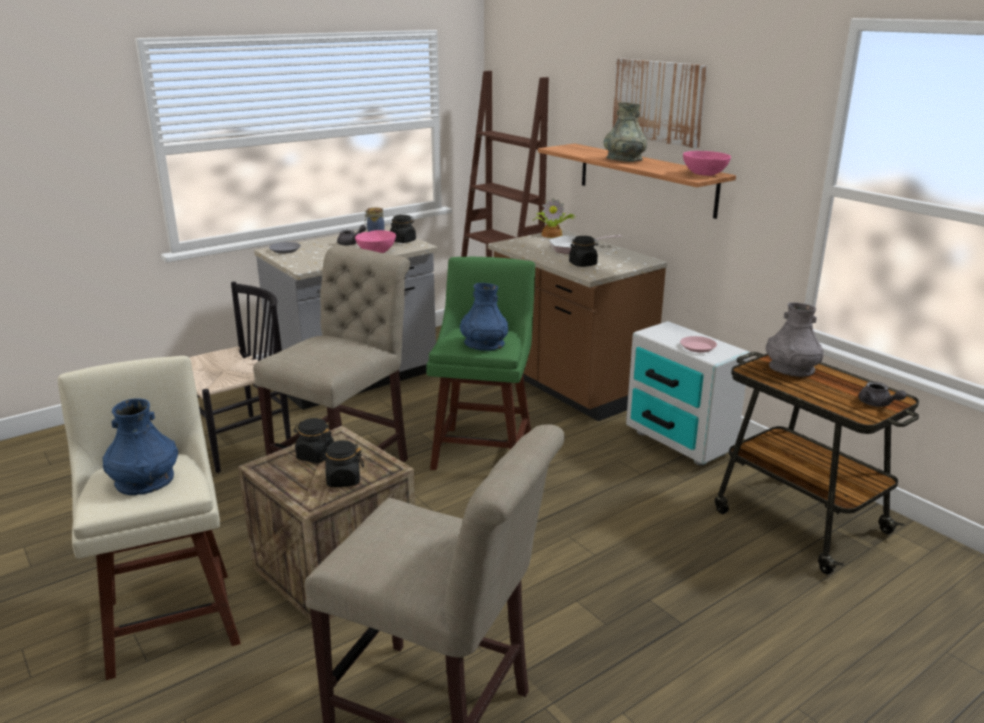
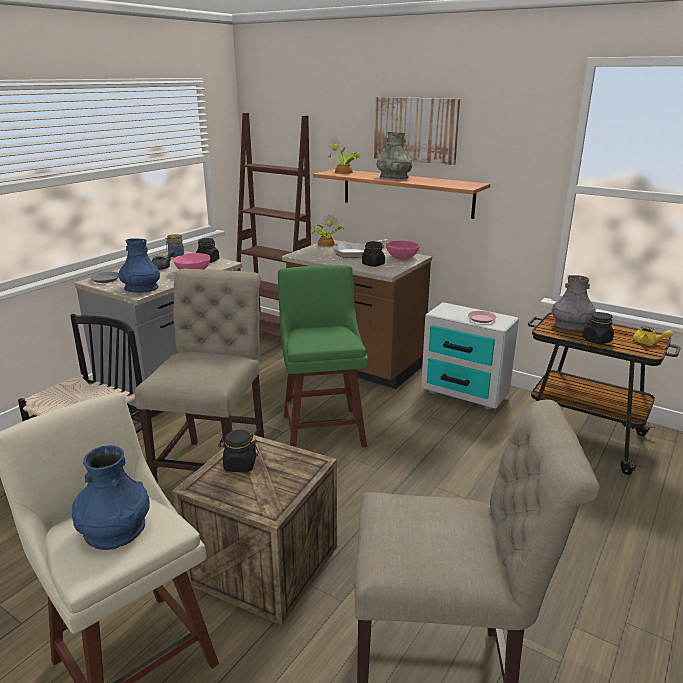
camera: 20 degrees left, 0 degrees up
(343, 480) = (283, 483): black jar -> black jar (596, 340)
(484, 344) = (330, 340): blue vase -> blue vase (141, 289)
(577, 149) = (345, 172): none -> potted plant
(704, 174) = (468, 184): pink bowl -> pink bowl (402, 258)
(877, 404) = (648, 343): grey teapot -> yellow teapot

